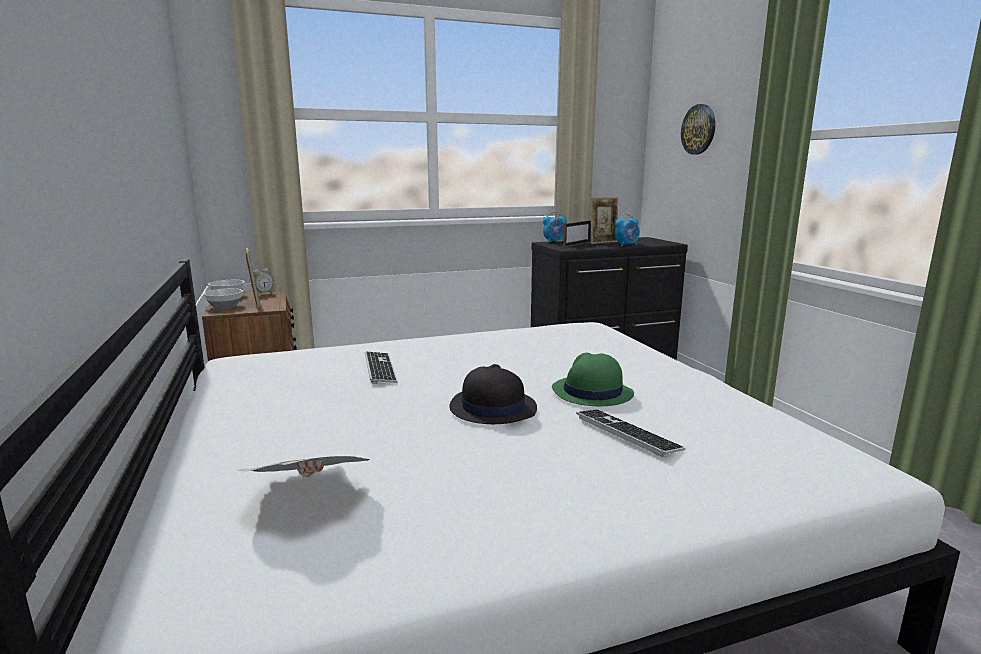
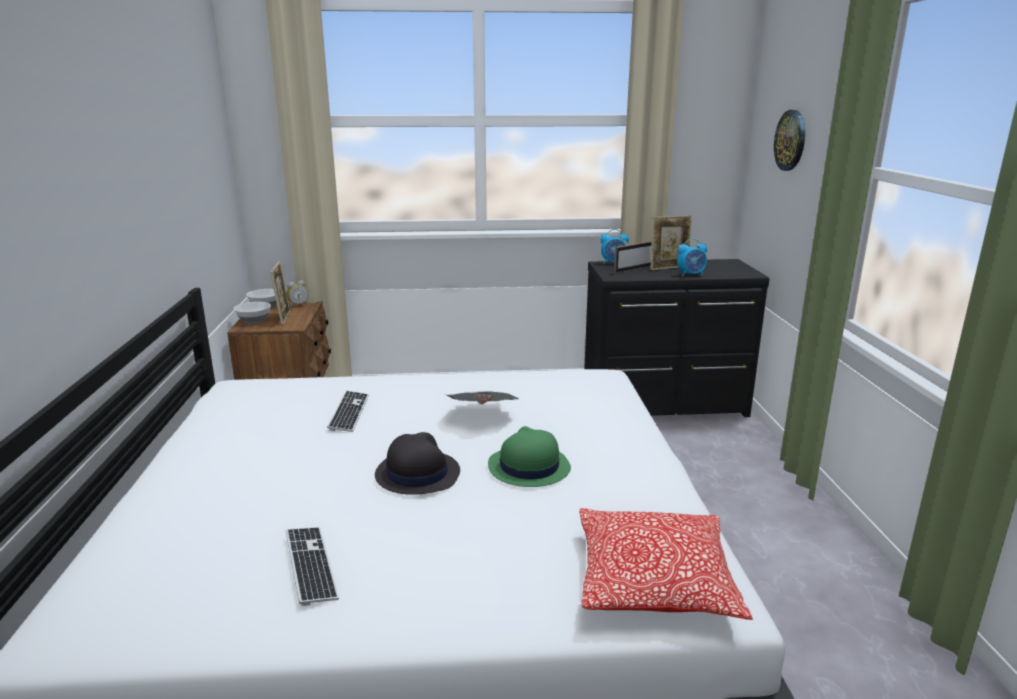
camera: 15 degrees right, 5 degrees up
(311, 494) = (208, 542): newspaper -> newspaper (482, 415)
(627, 433) = (518, 522): keyboard -> keyboard (311, 566)
(794, 462) = (654, 581): none -> pillow

